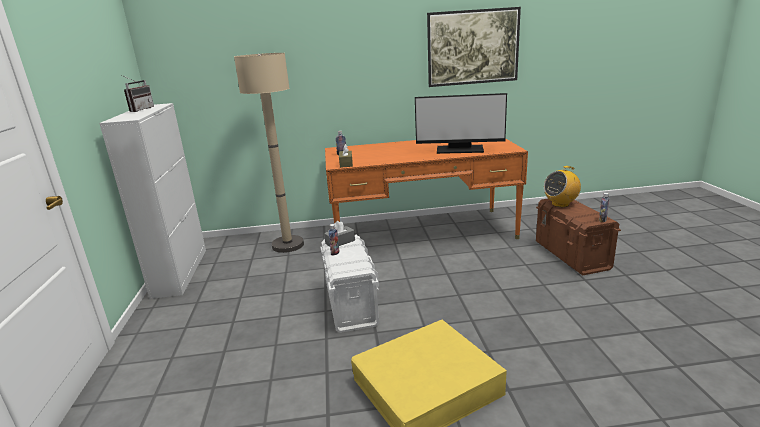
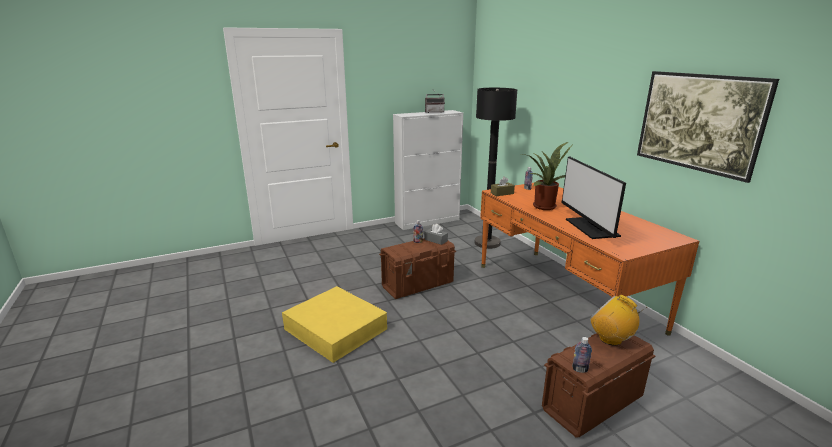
camera: 70 degrees right, 0 degrees up
(288, 245) = (487, 243): beige floor lamp -> black floor lamp
(351, 304) = (418, 284): white storage box -> brown storage box
(397, 155) = (543, 206): none -> potted plant

